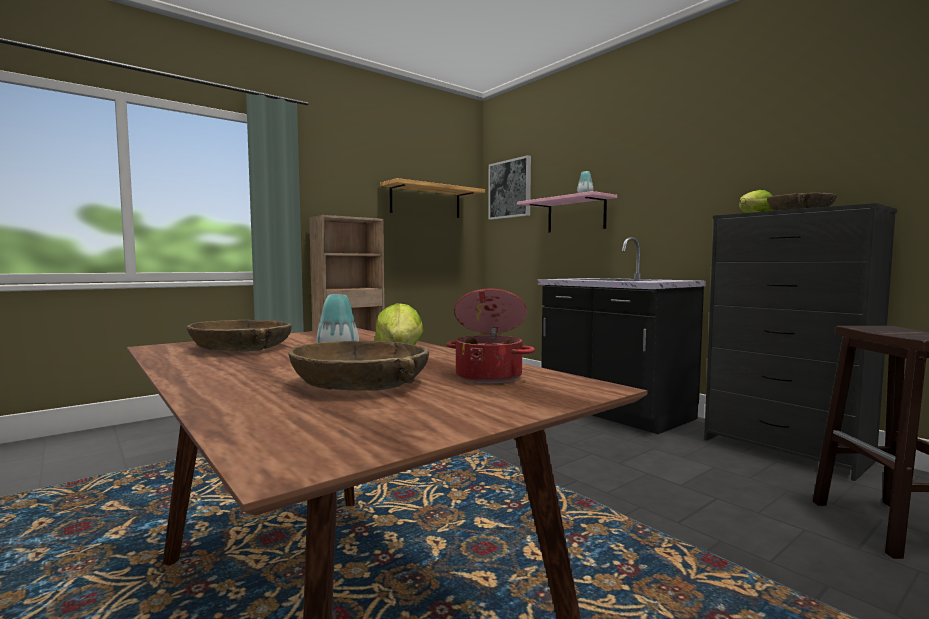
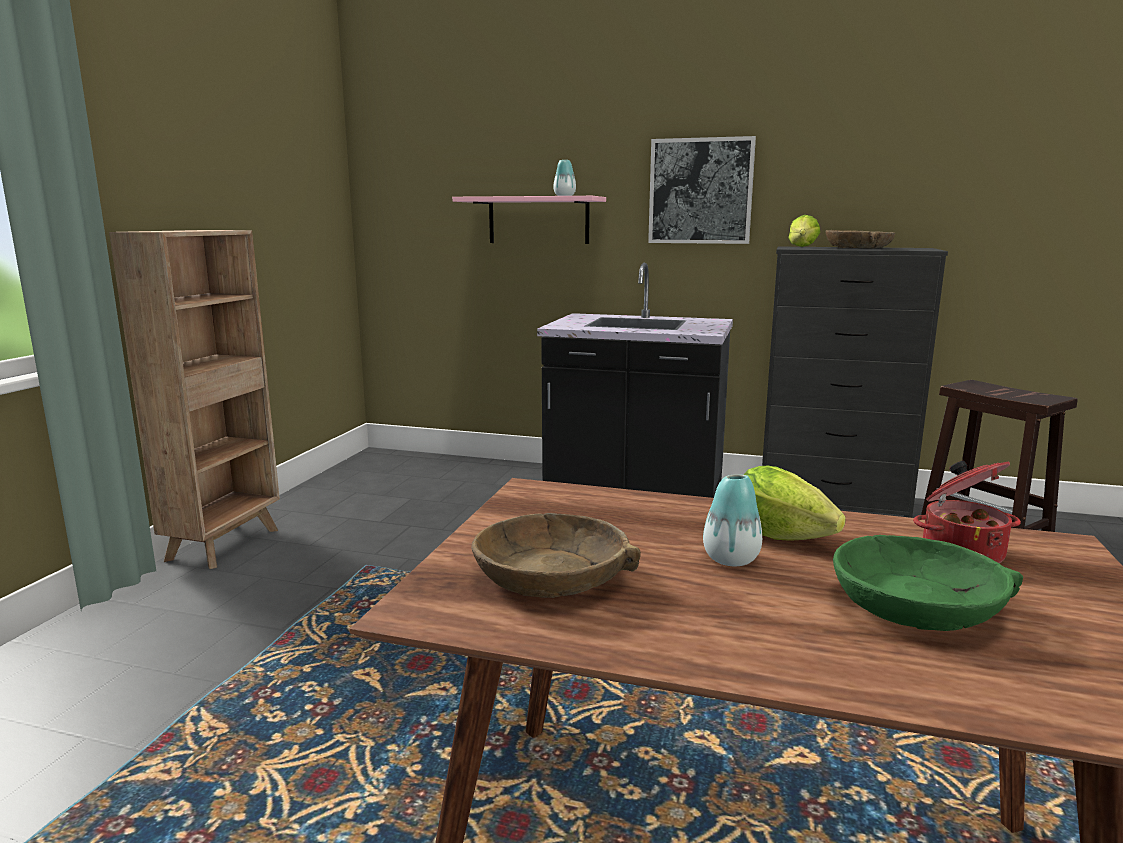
camera: 35 degrees left, 10 degrees up
(362, 383) = (916, 604): brown bowl -> green bowl
(425, 201) = (279, 186): shelf -> none
(510, 189) = (409, 166): picture -> picture (700, 191)

